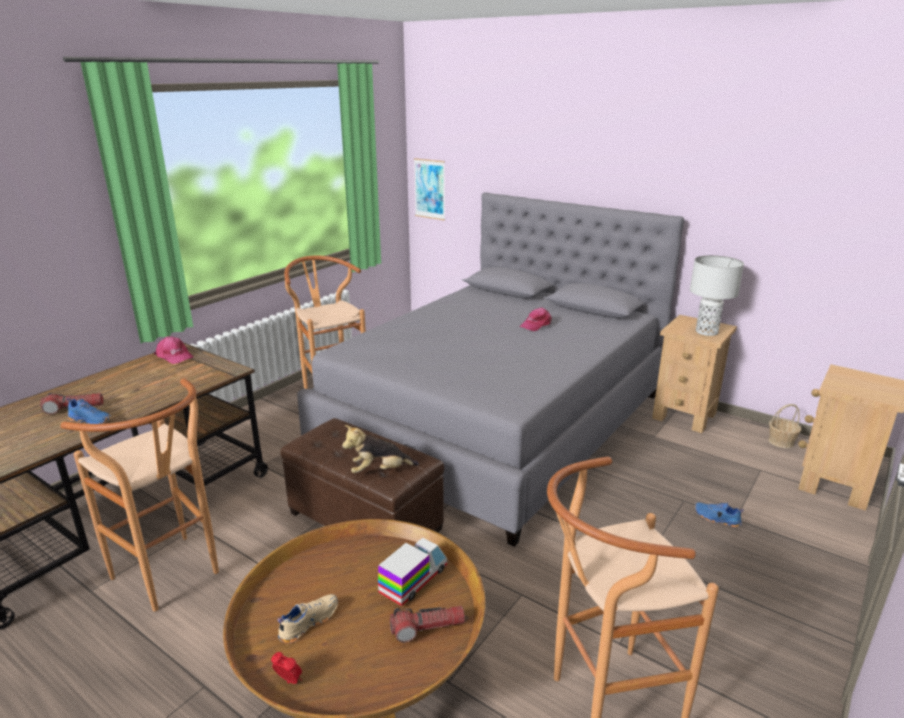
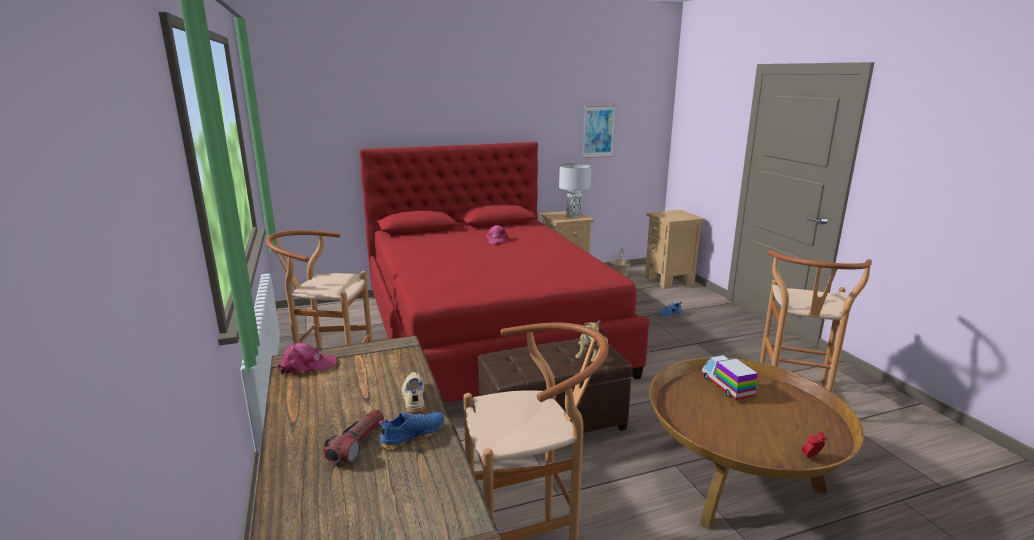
camera: 55 degrees left, 5 degrees down
(308, 622) = (750, 436): beige shoe -> beige shoe (413, 398)
(427, 628) = (780, 394): flashlight -> none
(430, 189) = (286, 156): picture -> picture (598, 131)
(495, 422) = (488, 332): grey bed -> red bed

